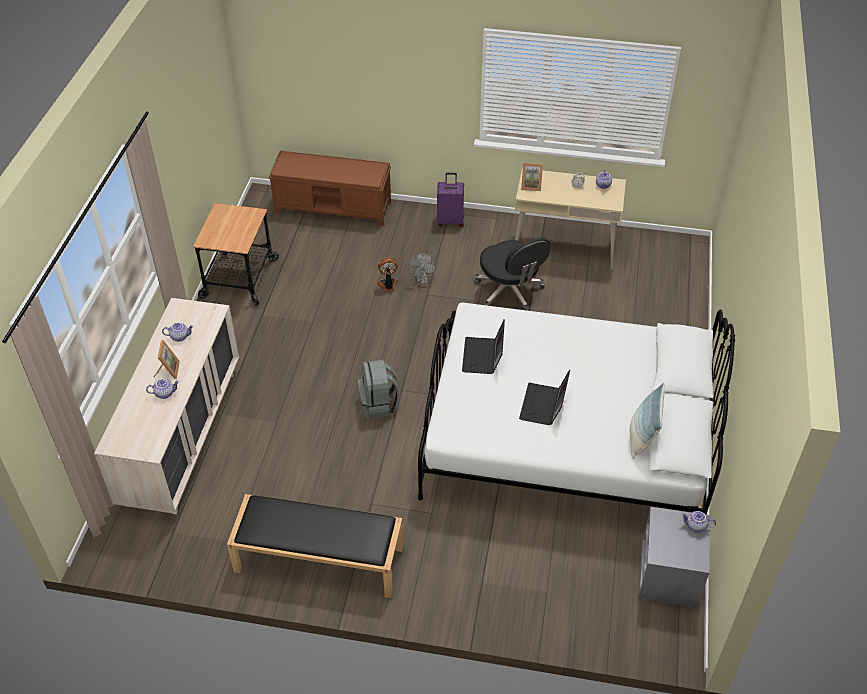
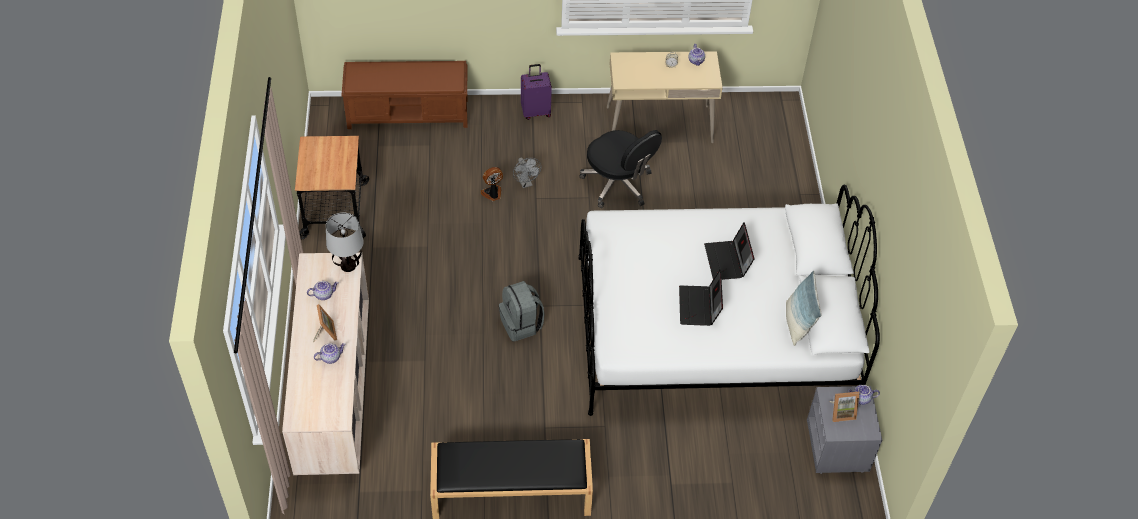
camera: 15 degrees left, 5 degrees up
(212, 315) = (348, 265): none -> table lamp
(483, 357) = (628, 266): laptop -> laptop (727, 261)
(531, 186) = (625, 71): picture frame -> picture frame (841, 412)

